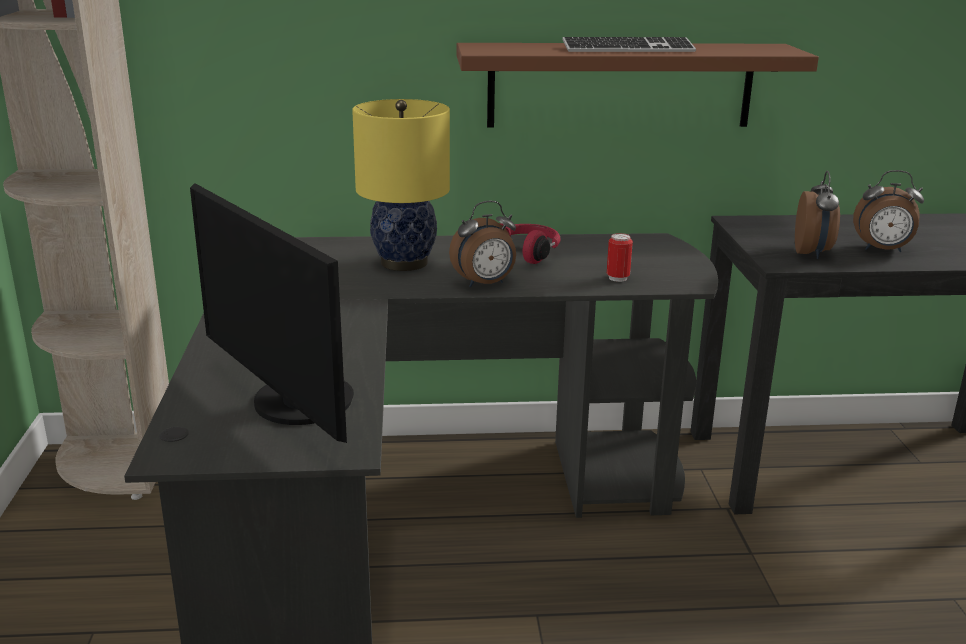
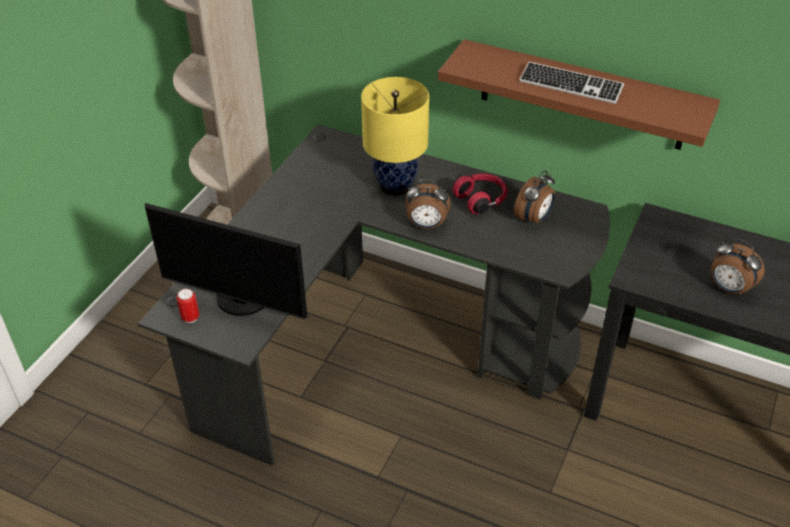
camera: 30 degrees right, 20 degrees up
(293, 404) = (241, 300): monitor -> monitor turned 60 degrees counterclockwise
(618, 278) = (518, 247): can -> can (190, 317)
(813, 253) = (669, 274): alarm clock -> alarm clock (534, 219)

